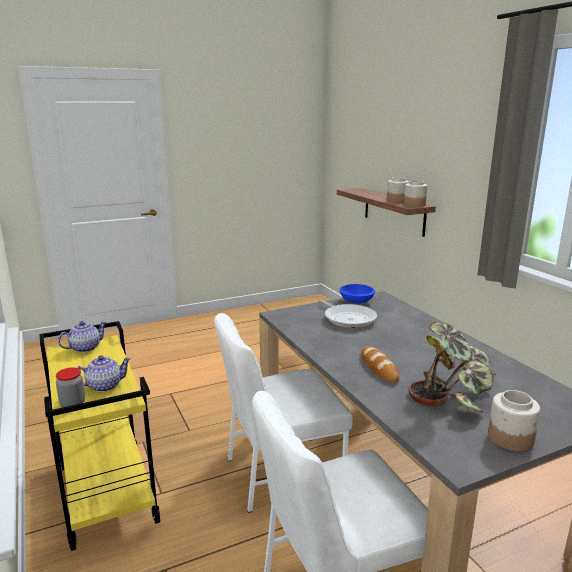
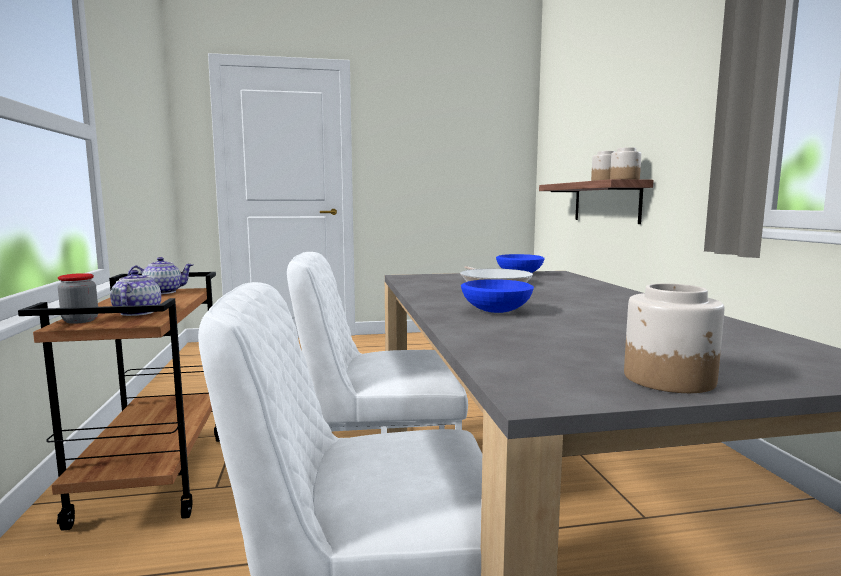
camera: 15 degrees right, 10 degrees down
(104, 386) = (136, 313): teapot -> teapot turned 90 degrees counterclockwise
(106, 493) = (154, 477): yellow cart -> brown cart
(379, 367) = (495, 310): bread -> blue bowl
(453, 394) = (593, 335): potted plant -> none

